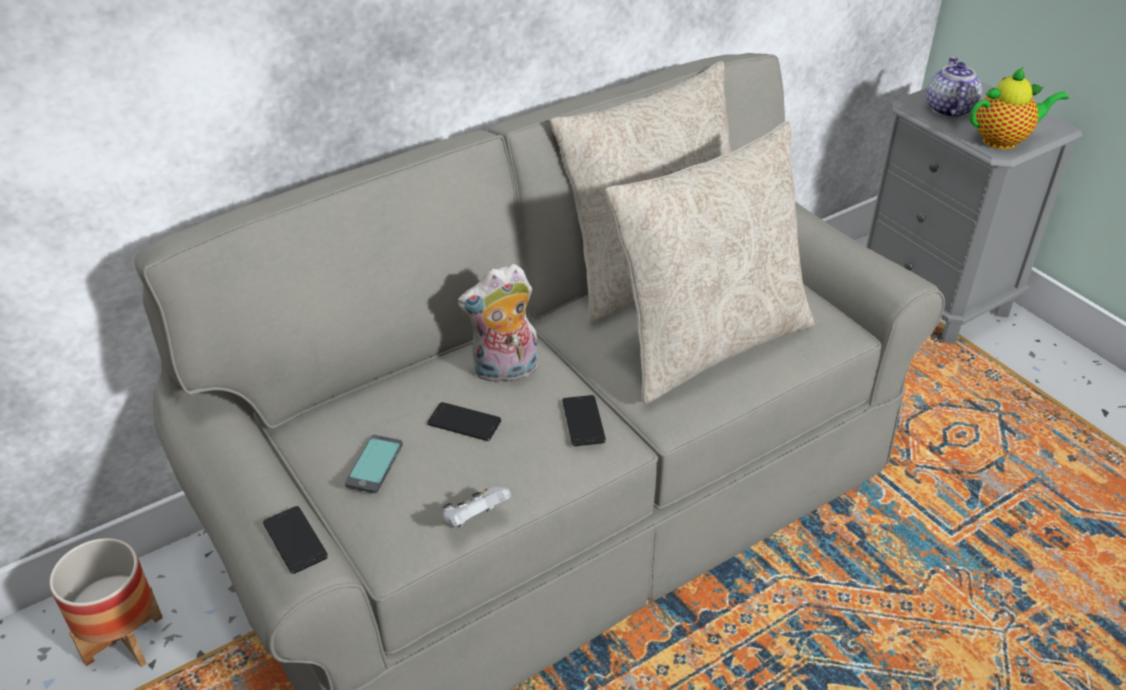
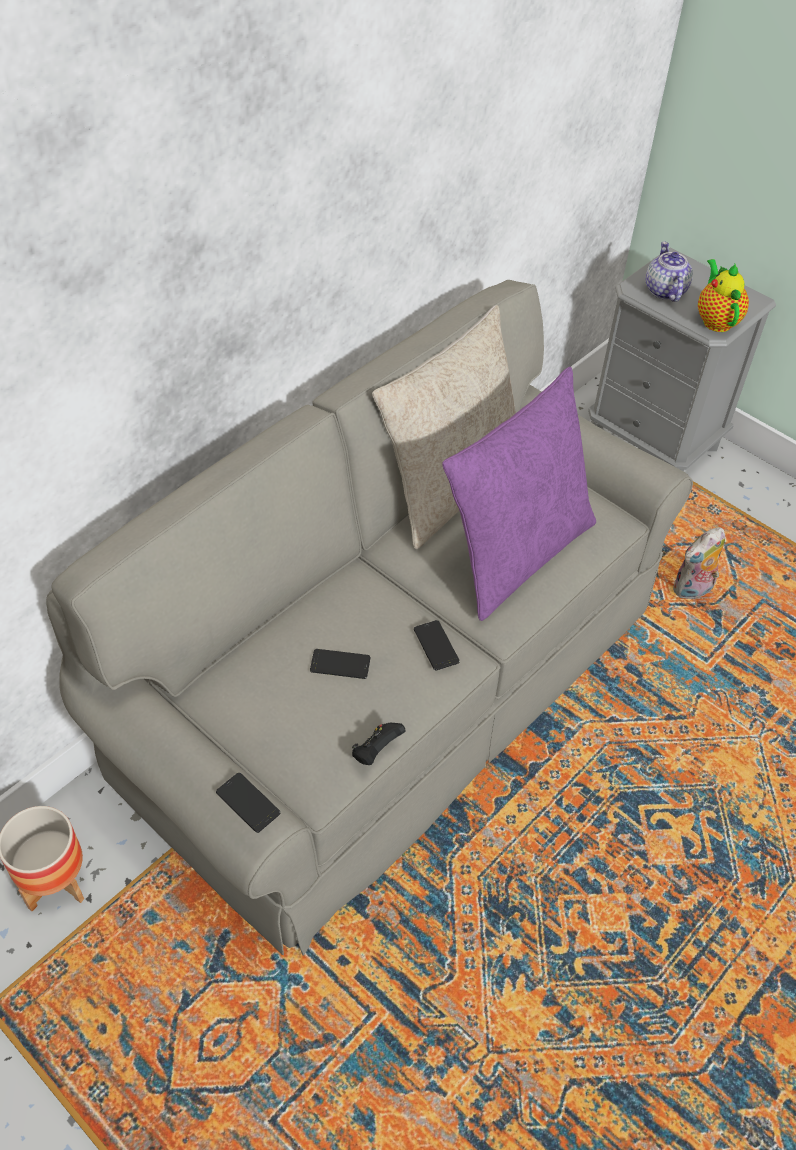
camera: 15 degrees left, 10 degrees up
(375, 465) = (279, 717): phone -> none
(475, 520) = (376, 751): white game controller -> black game controller
(505, 372) = (357, 609): plush toy -> plush toy (692, 591)
(708, 343) = (515, 553): beige pillow -> purple pillow
(1004, 141) = (716, 320): teapot -> teapot turned 75 degrees counterclockwise

